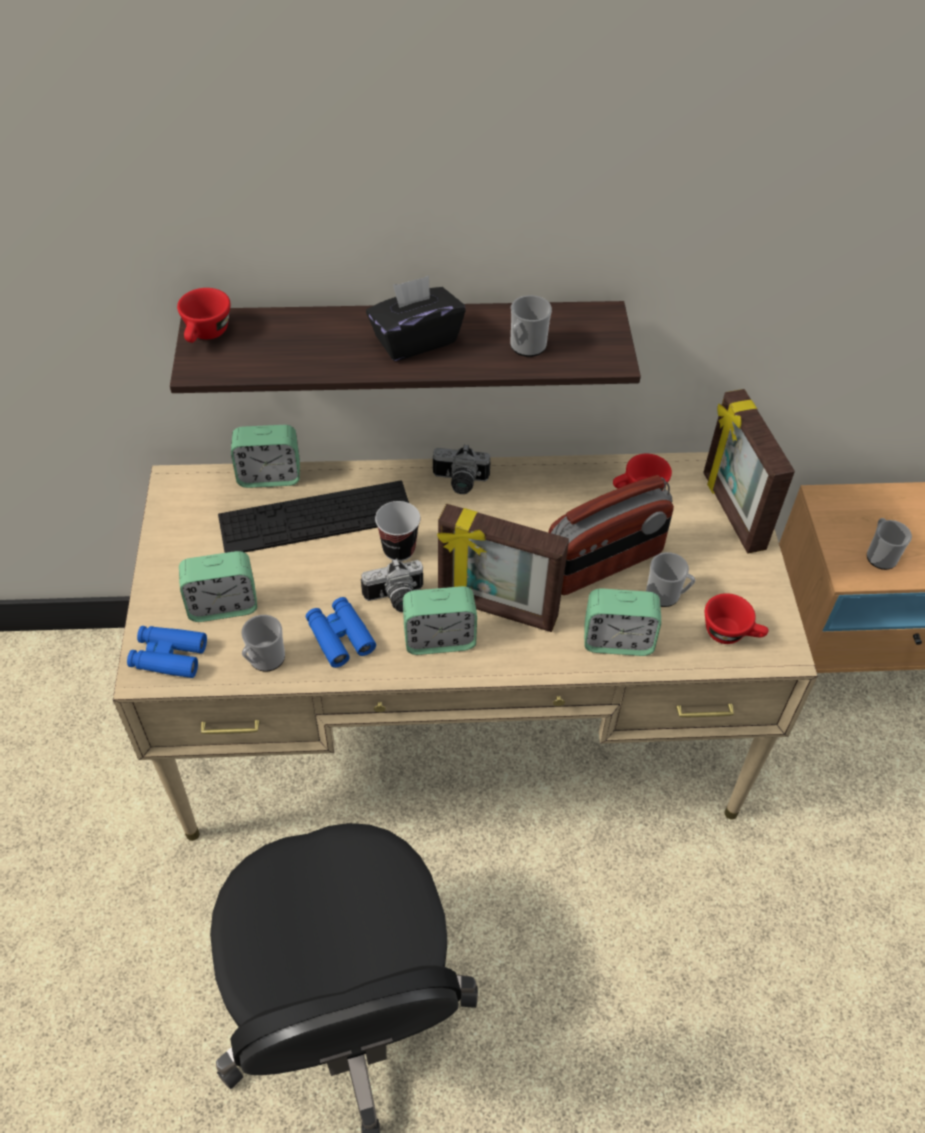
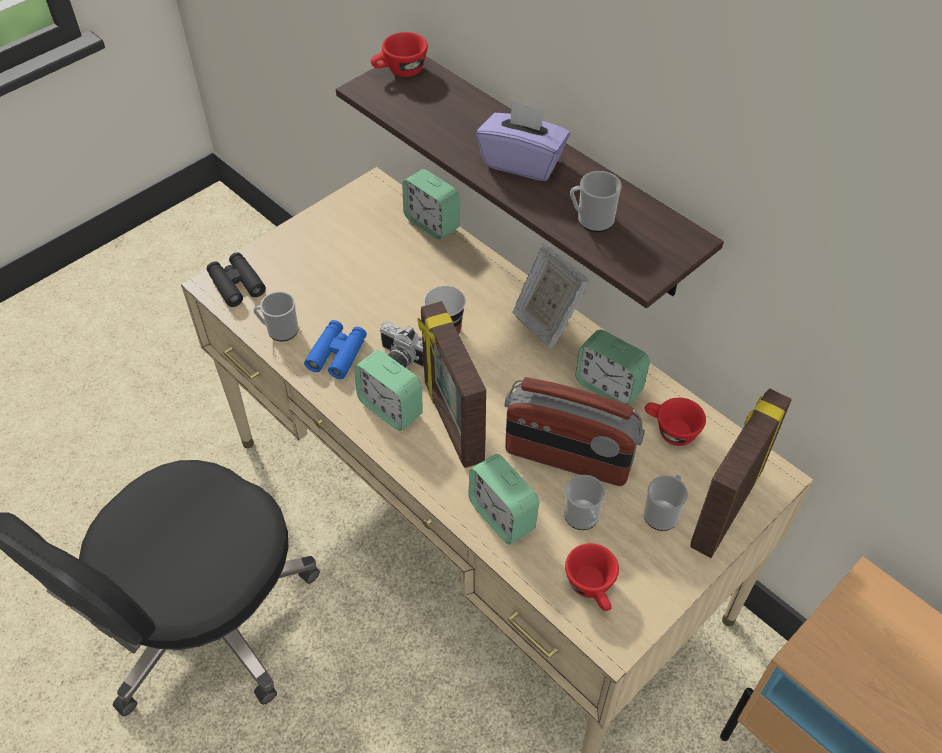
camera: 50 degrees right, 0 degrees up
(168, 656) = (236, 284): blue binoculars -> black binoculars
(223, 606) = (301, 280): alarm clock -> alarm clock (608, 387)
(316, 518) = (423, 271): keyboard -> none
(415, 340) = (522, 162): black tissue box -> purple tissue box
(459, 482) = (545, 321): camera -> picture frame
(879, 555) = (857, 670): mug -> mug (663, 512)

